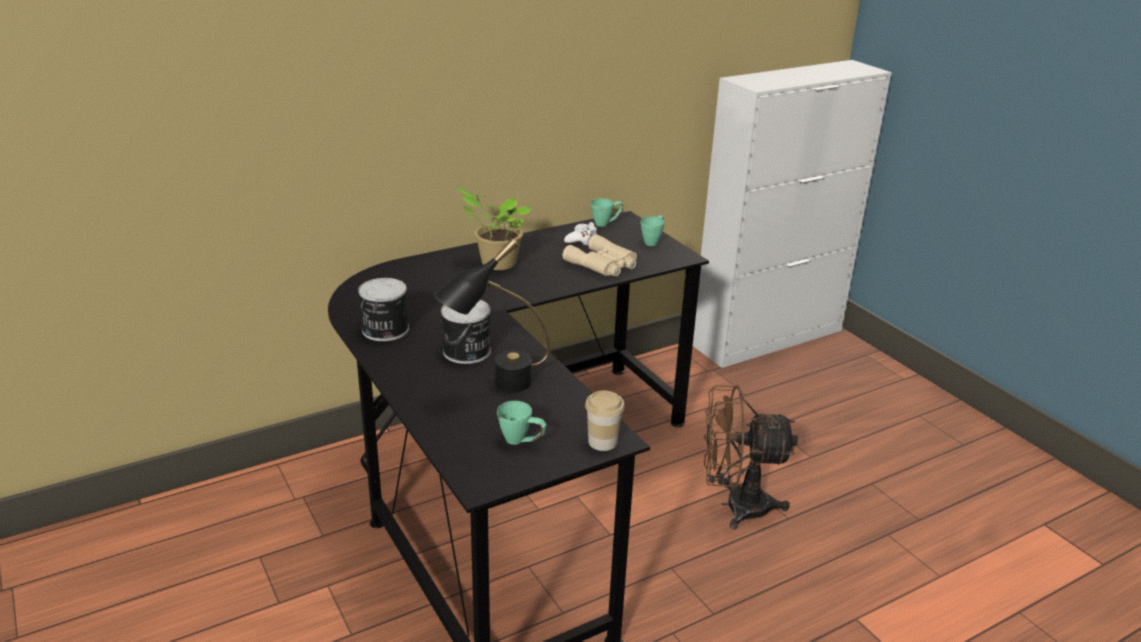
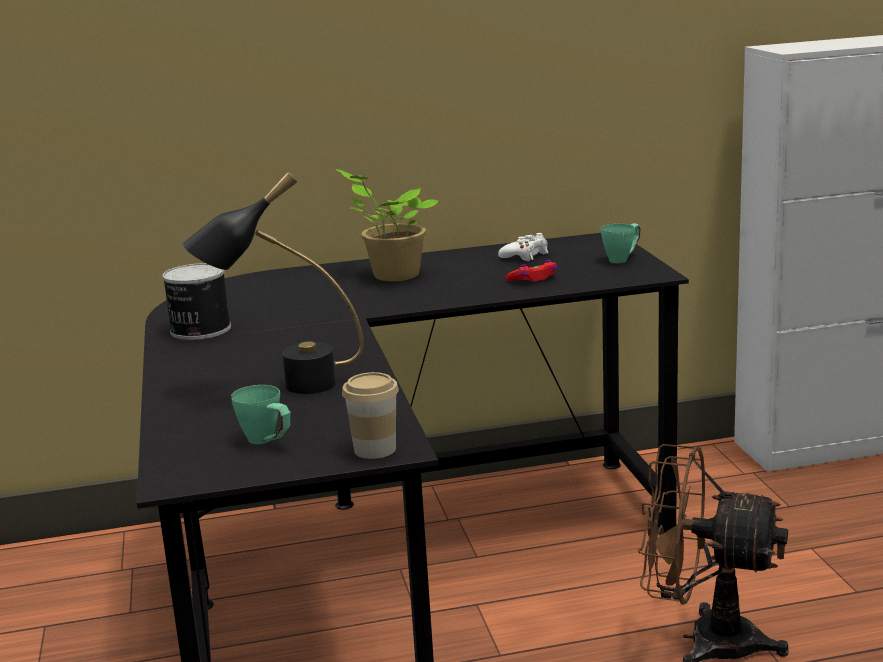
camera: 20 degrees right, 10 degrees down
(467, 352) = (280, 353): can -> none
(603, 264) = (533, 279): beige binoculars -> red game controller
(606, 223) = (572, 242): green mug -> none

